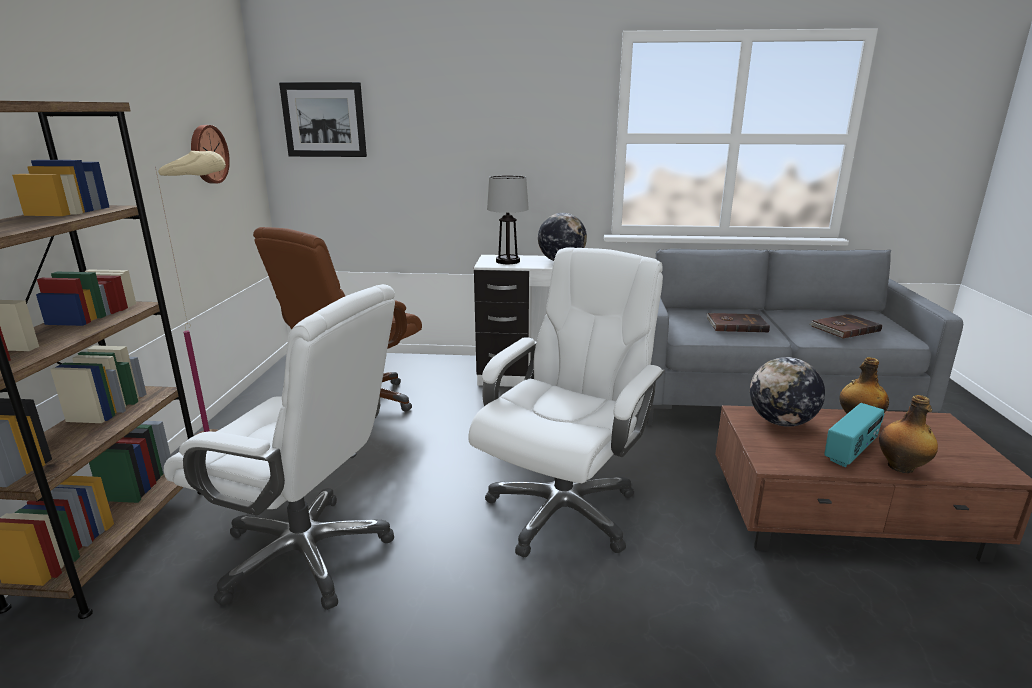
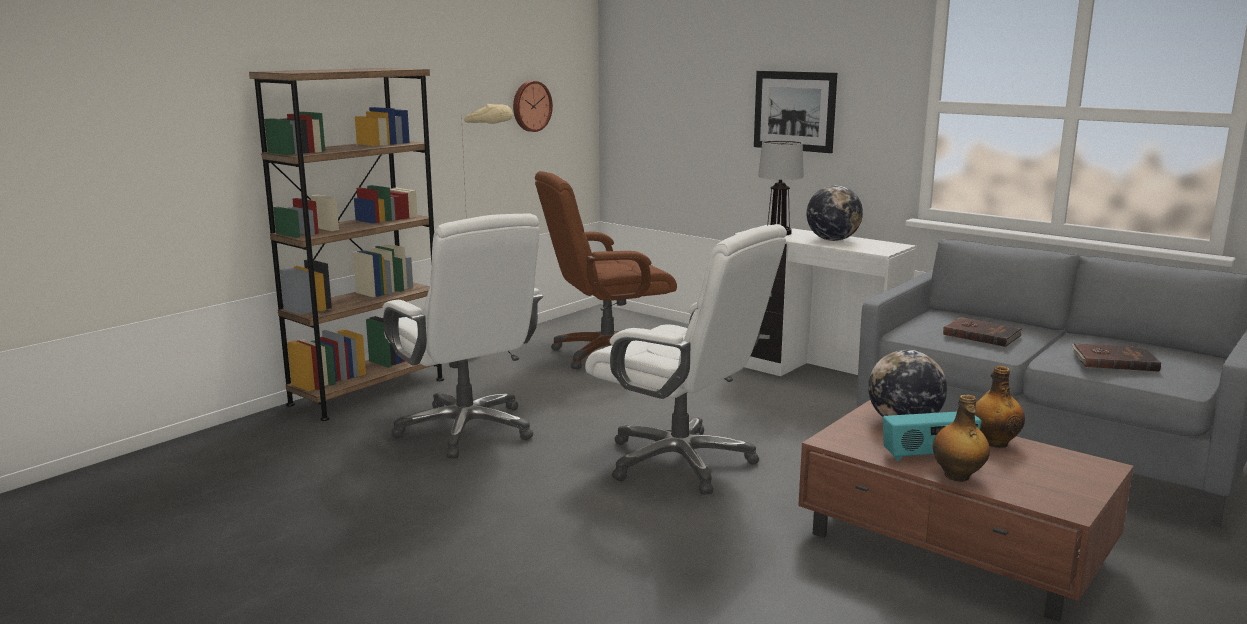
camera: 35 degrees right, 5 degrees down
(324, 120) = (650, 77): picture -> picture (794, 111)
(563, 510) = (681, 462): white office chair -> white office chair turned 60 degrees clockwise

